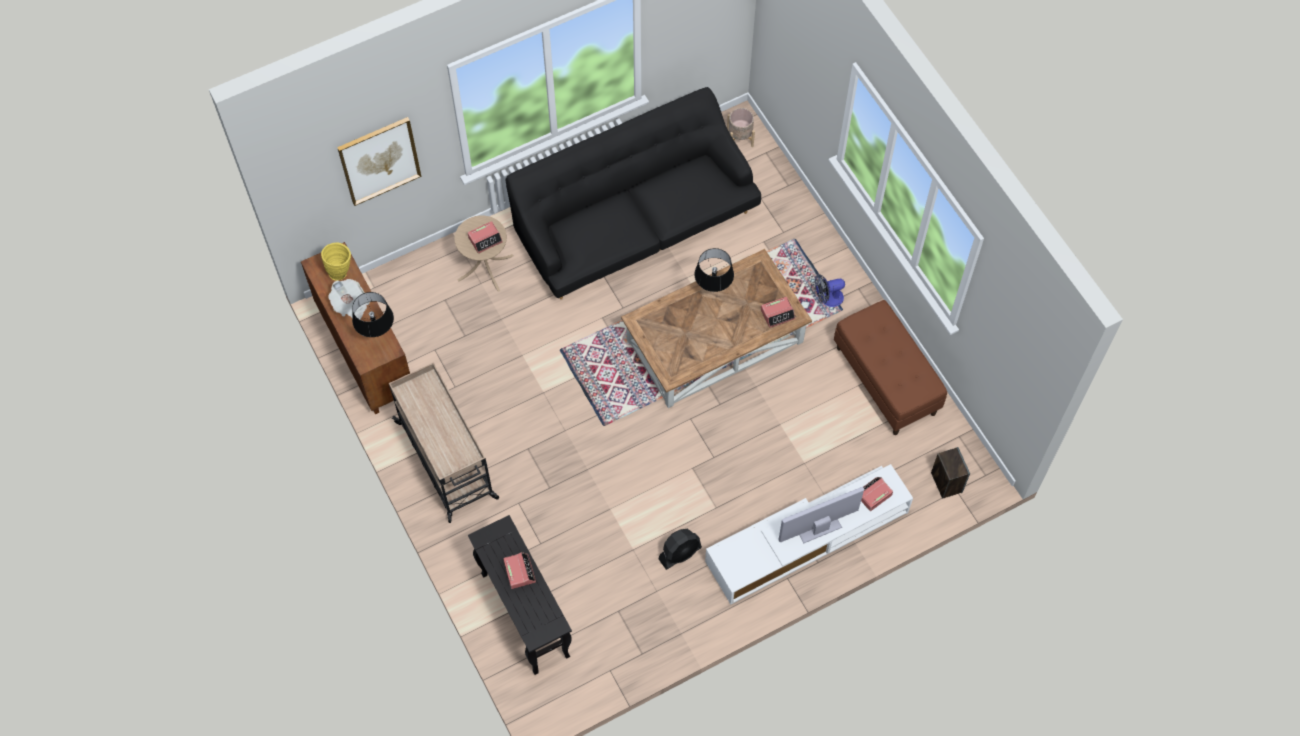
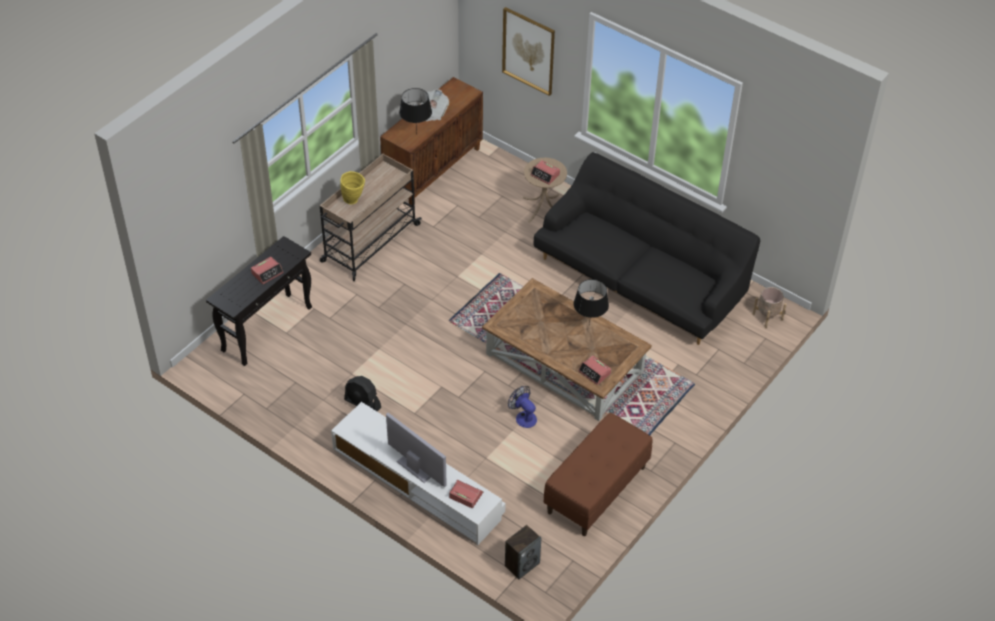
camera: 65 degrees right, 15 degrees down
(341, 271) = (458, 98): yellow vase -> yellow vase (354, 200)
(827, 298) = (651, 424): fan -> fan (523, 417)

